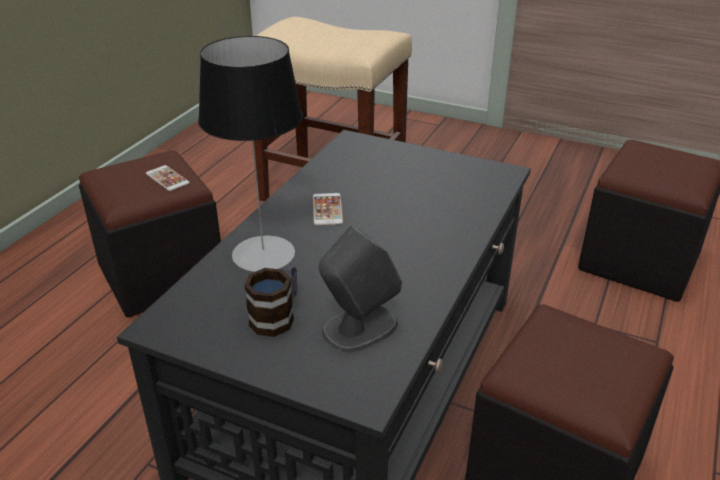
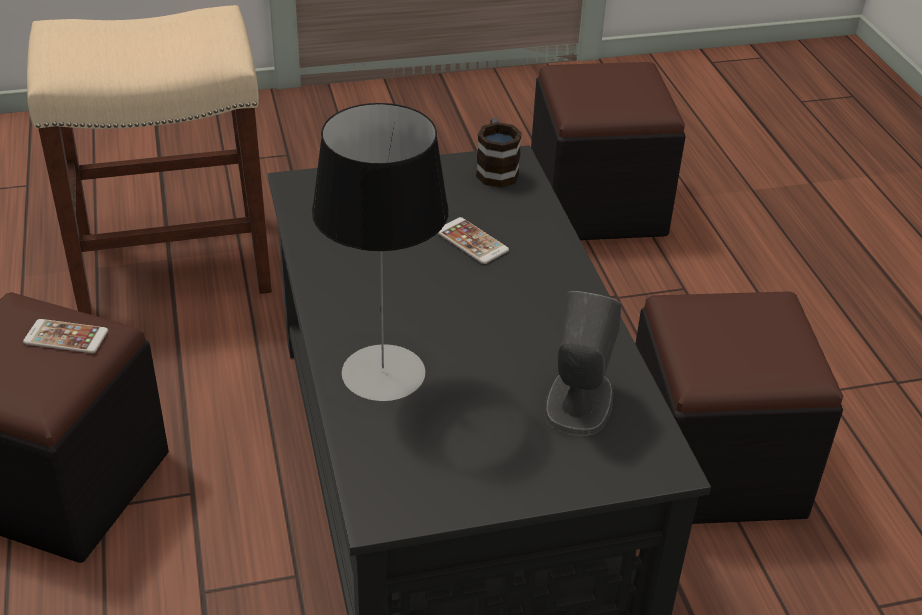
camera: 40 degrees left, 5 degrees up
(277, 316) = (487, 432): mug -> mug (496, 170)
(327, 210) = (384, 287): phone -> phone (471, 241)

